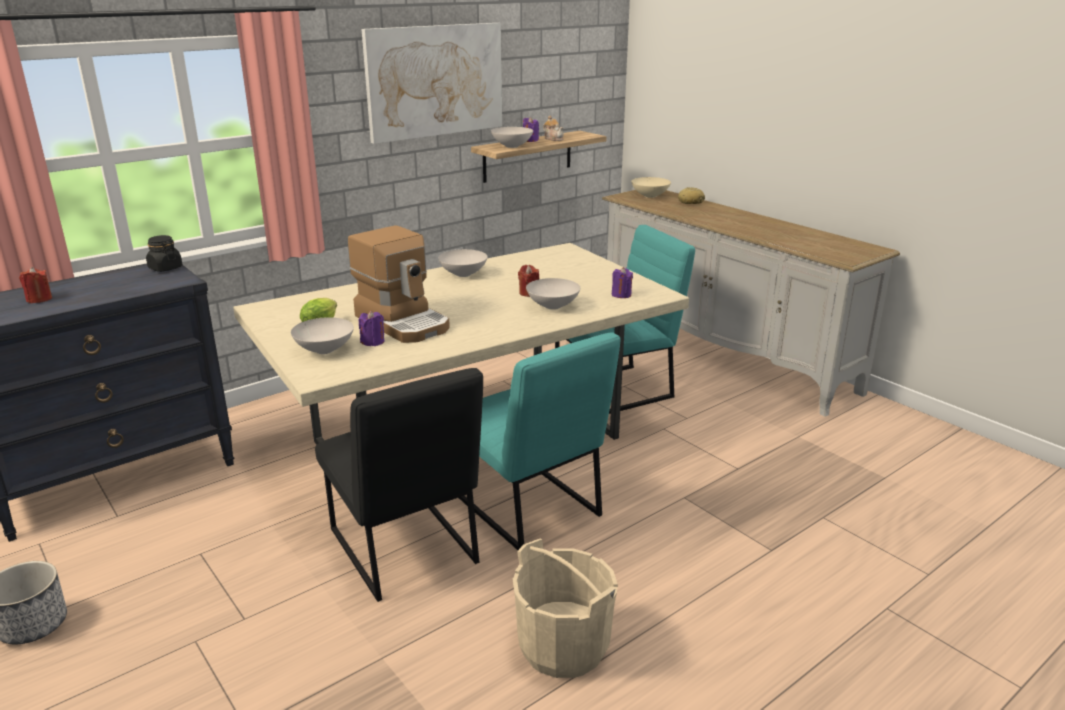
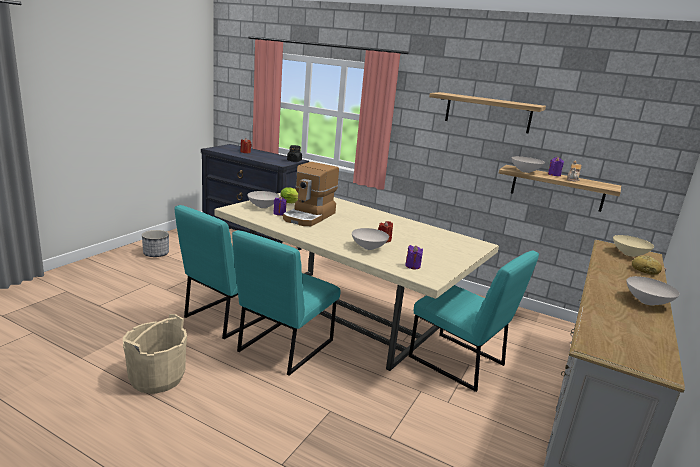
camera: 65 degrees right, 5 degrees down
(404, 548) = (228, 315): black chair -> turquoise chair
(435, 81) = (488, 112): picture -> shelf
(462, 274) = (395, 222): white bowl -> white bowl (646, 301)

